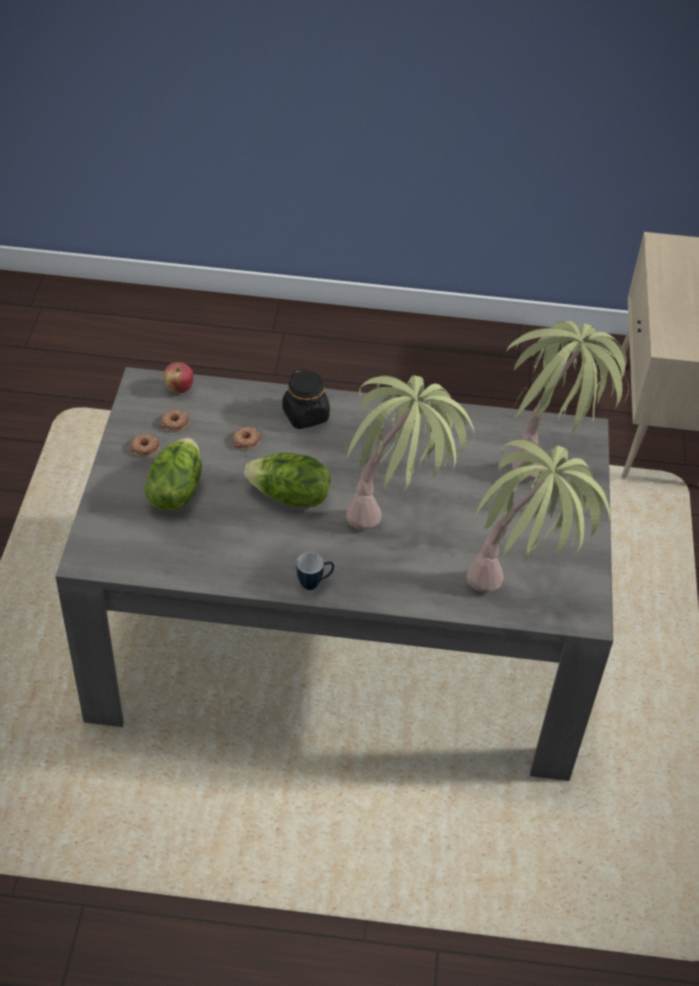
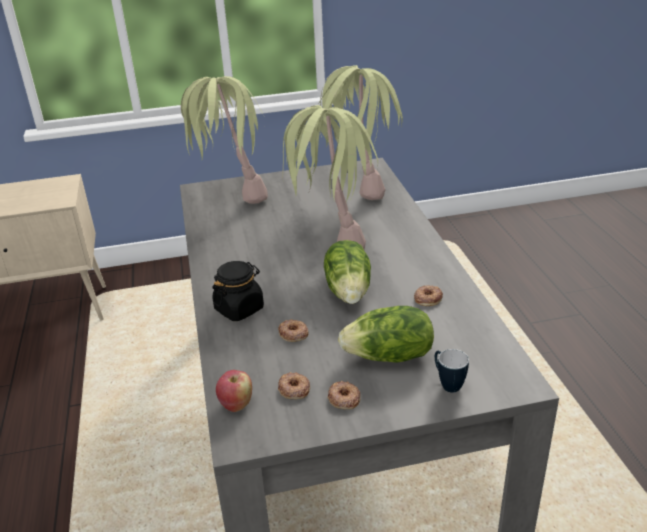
camera: 105 degrees left, 15 degrees down
(242, 549) = (427, 298): none -> donut
(314, 583) = (431, 257): mug -> mug (447, 384)

